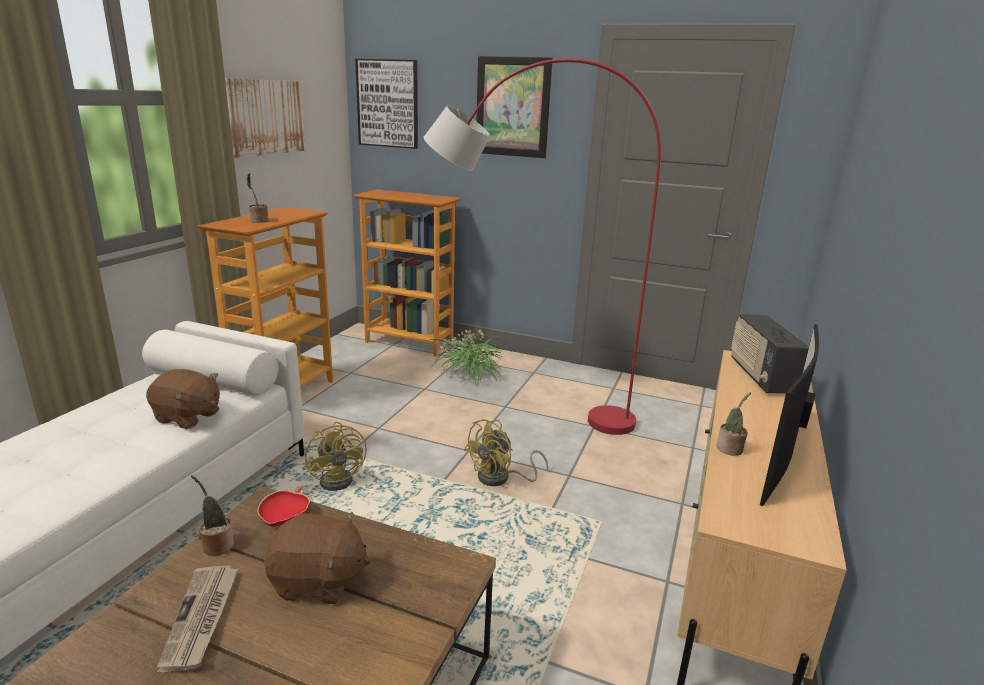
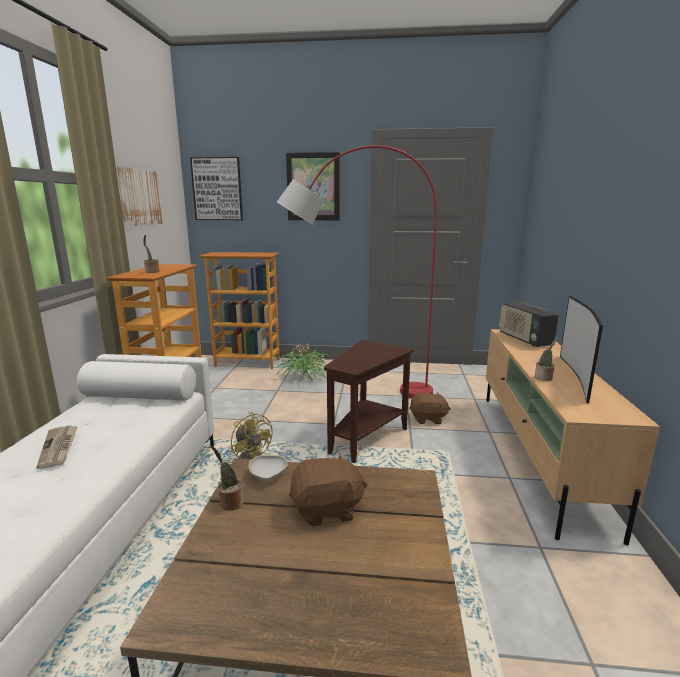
camera: 15 degrees left, 5 degrees down
(187, 417) = (141, 422): brown plush toy -> brown plush toy (428, 419)
(201, 618) = (257, 552): newspaper -> newspaper (59, 447)
(285, 517) = (268, 474): red bowl -> white bowl
(500, 478) = (366, 437): yellow fan -> brown side table

